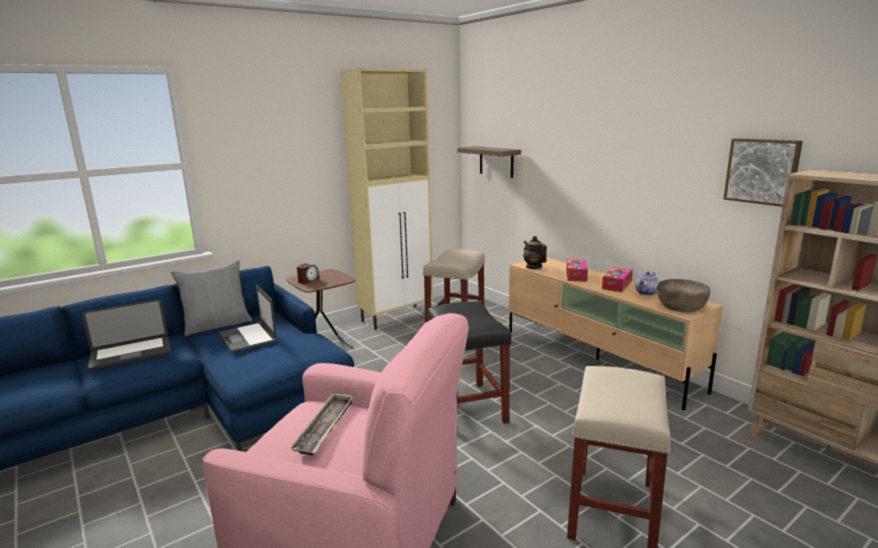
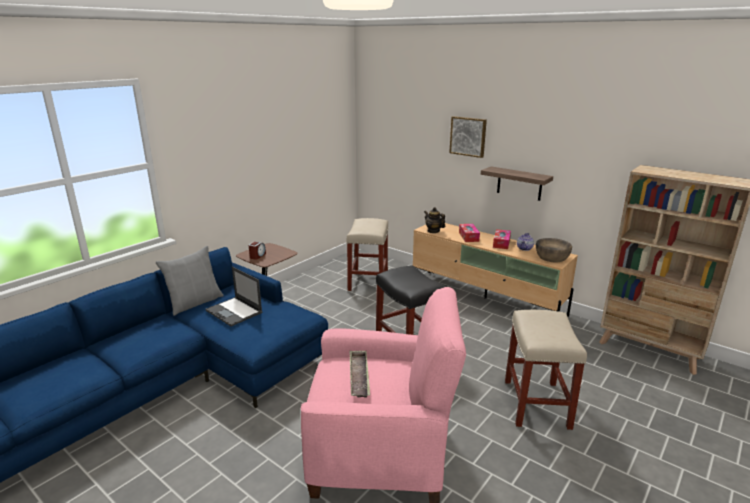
camera: 15 degrees left, 5 degrees up
(131, 354) = (141, 337): laptop -> none
(397, 317) = (316, 277): beige cabinet -> none
(496, 161) = (391, 143): shelf -> shelf (519, 183)
(762, 171) = (606, 163): picture -> picture (468, 136)

